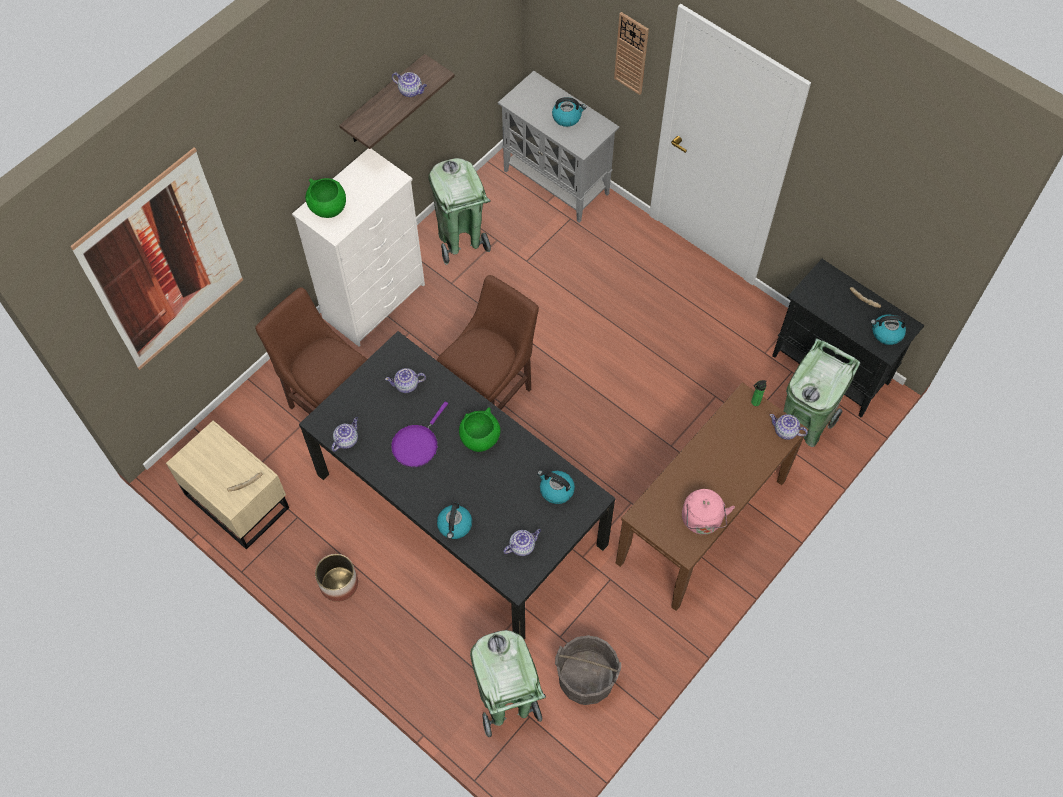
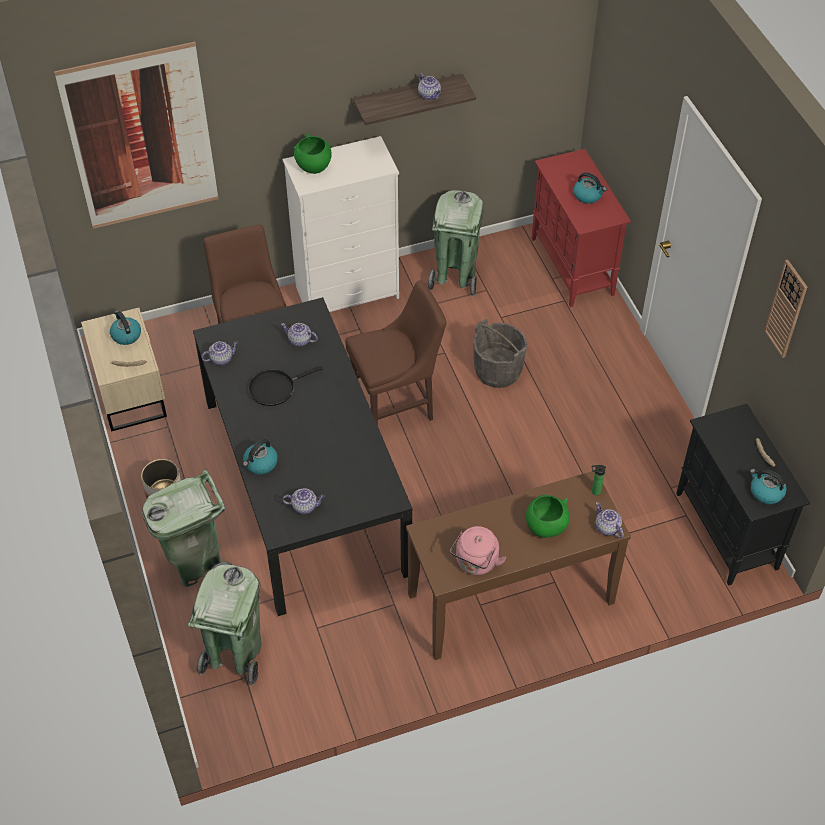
camera: 30 degrees right, 10 degrees down
(417, 444) = (275, 388): purple frying pan -> black frying pan
(480, 439) = (330, 408): green bowl -> green bowl (545, 527)
(556, 490) = (365, 477): kettle -> kettle (126, 335)
(557, 182) = (572, 267): grey cabinet -> red cabinet
(586, 679) = (315, 674): grey bucket -> grey bucket (498, 371)
(631, 53) = (649, 143): wall clock -> wall clock (786, 309)
(804, 422) = (668, 563): green trash can -> green trash can (196, 562)

